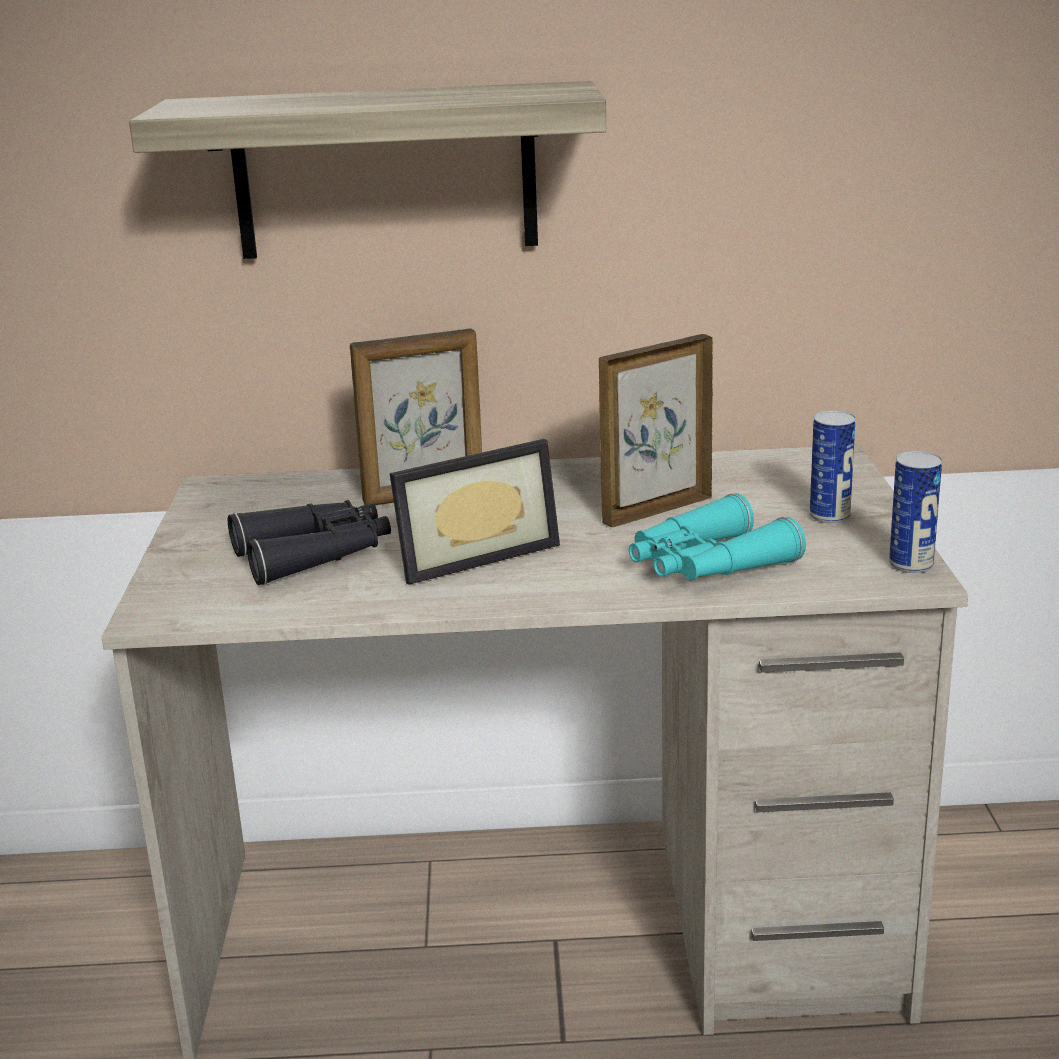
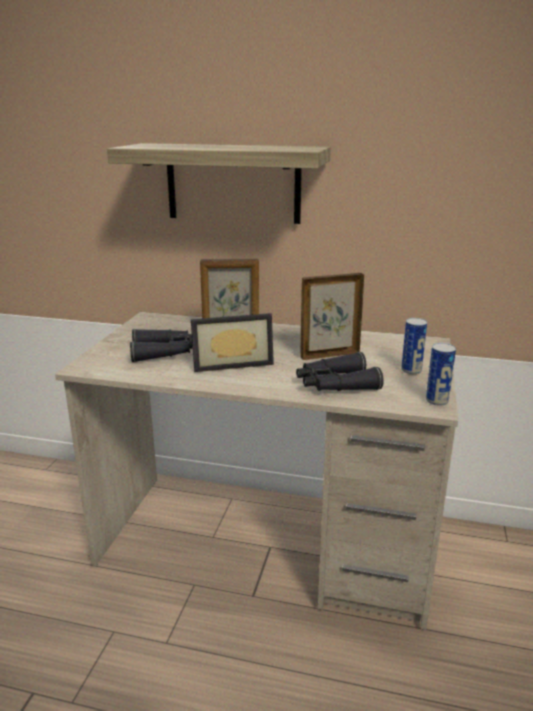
camera: 15 degrees right, 0 degrees up
(707, 565) = (335, 384): turquoise binoculars -> black binoculars

